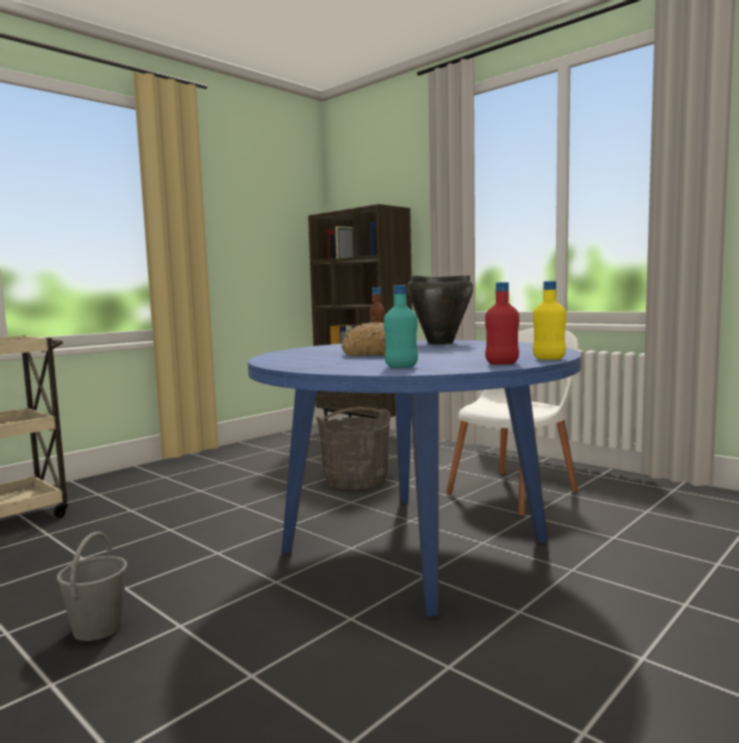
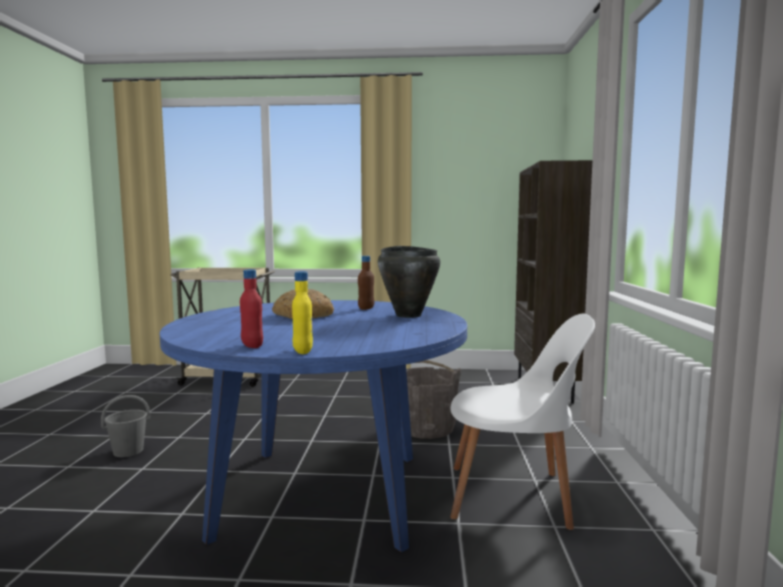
camera: 50 degrees right, 0 degrees up
(401, 367) = (213, 331): turquoise bottle -> none

